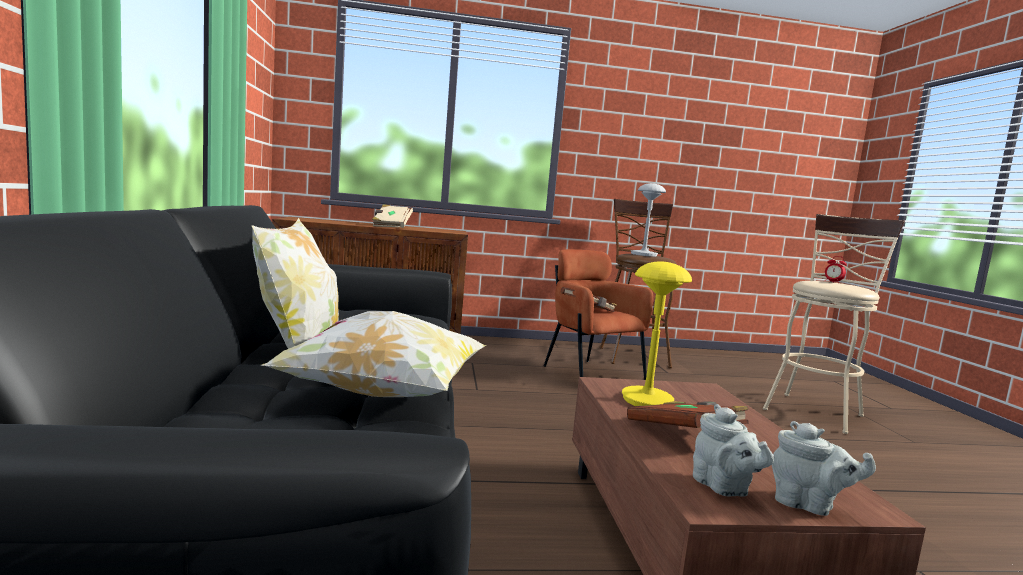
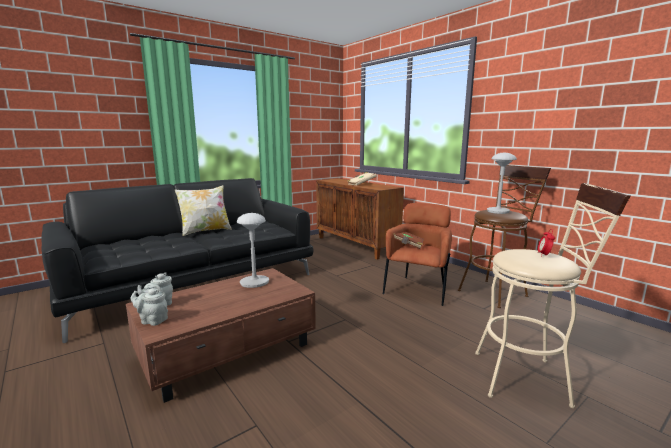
camera: 60 degrees right, 5 degrees up
(384, 395) = (167, 247): pillow -> none
(646, 400) = (254, 282): yellow table lamp -> grey table lamp
(683, 435) = (212, 294): brown book -> none
(808, 505) = (152, 320): grey teapot -> grey teapot turned 105 degrees clockwise

